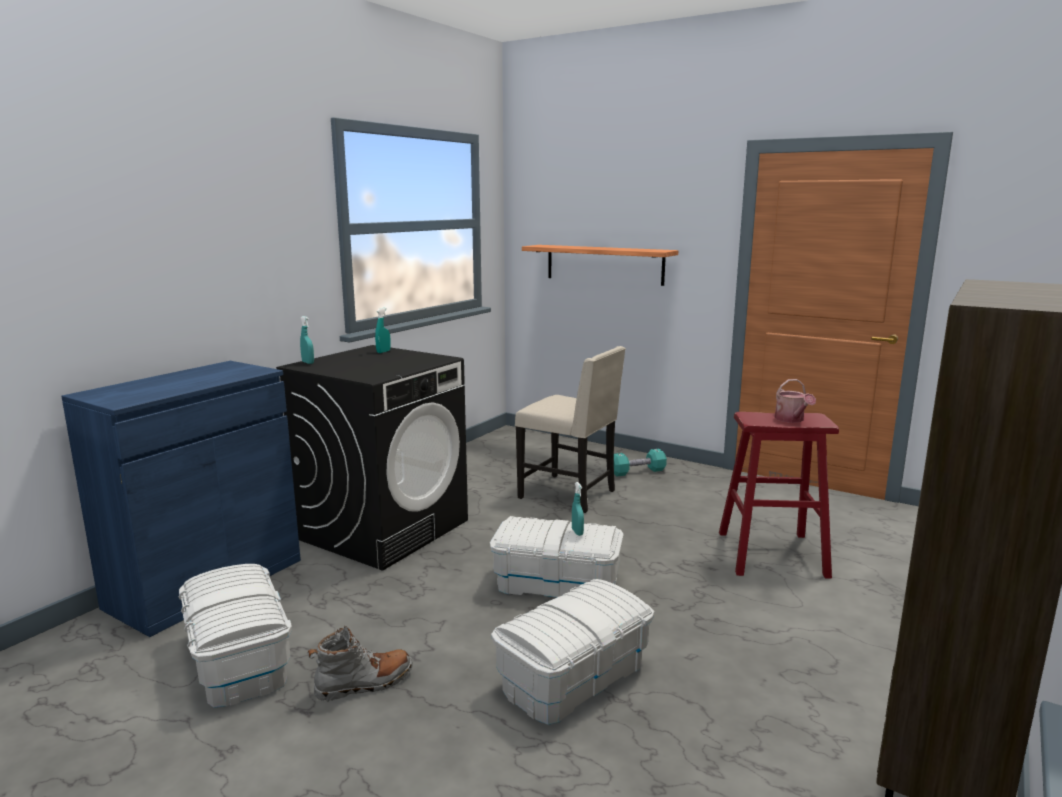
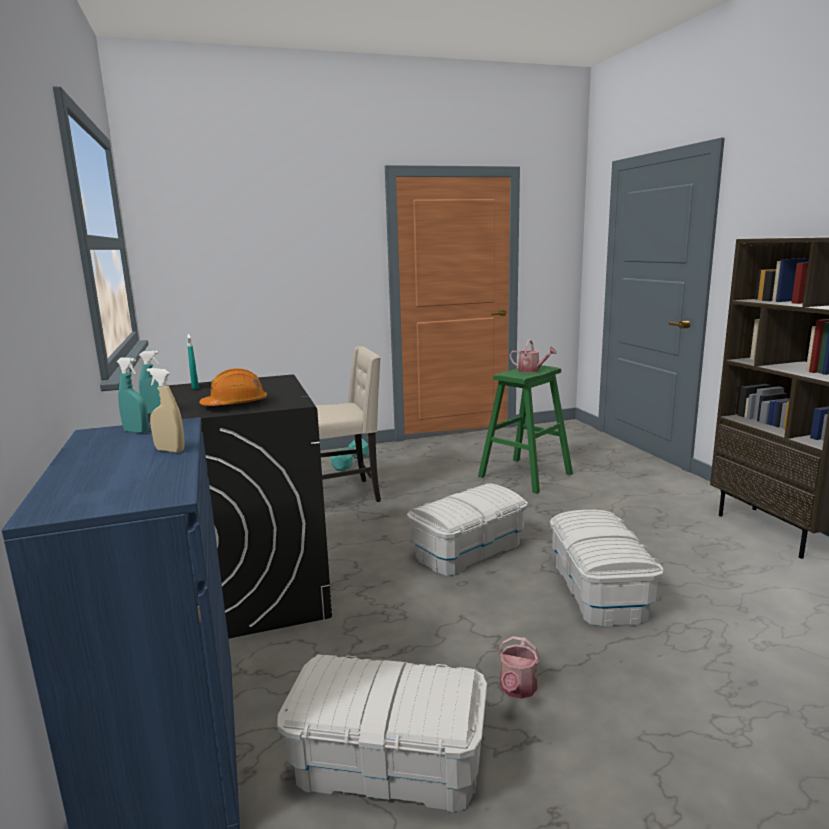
camera: 50 degrees left, 0 degrees up
(202, 383) = (170, 450): none -> beige spray bottle
(348, 370) = (235, 405): none -> orange hard hat
(364, 683) = (517, 689): grey boot -> watering can
(577, 532) = (484, 495): turquoise spray bottle -> turquoise spray bottle (136, 431)
(604, 264) = (262, 281): shelf -> none
(771, 554) = (525, 475): red stool -> green stool

